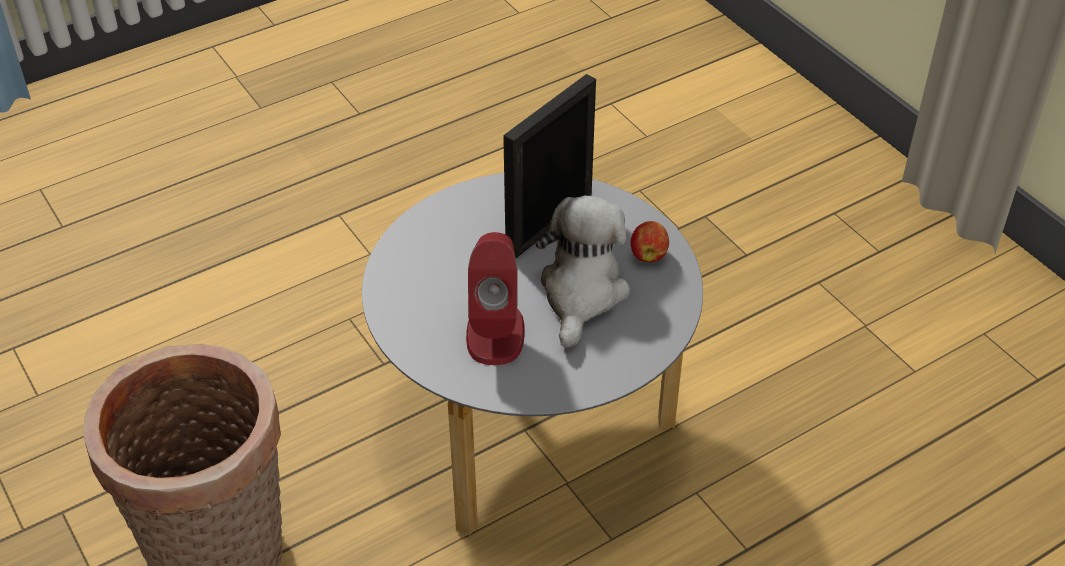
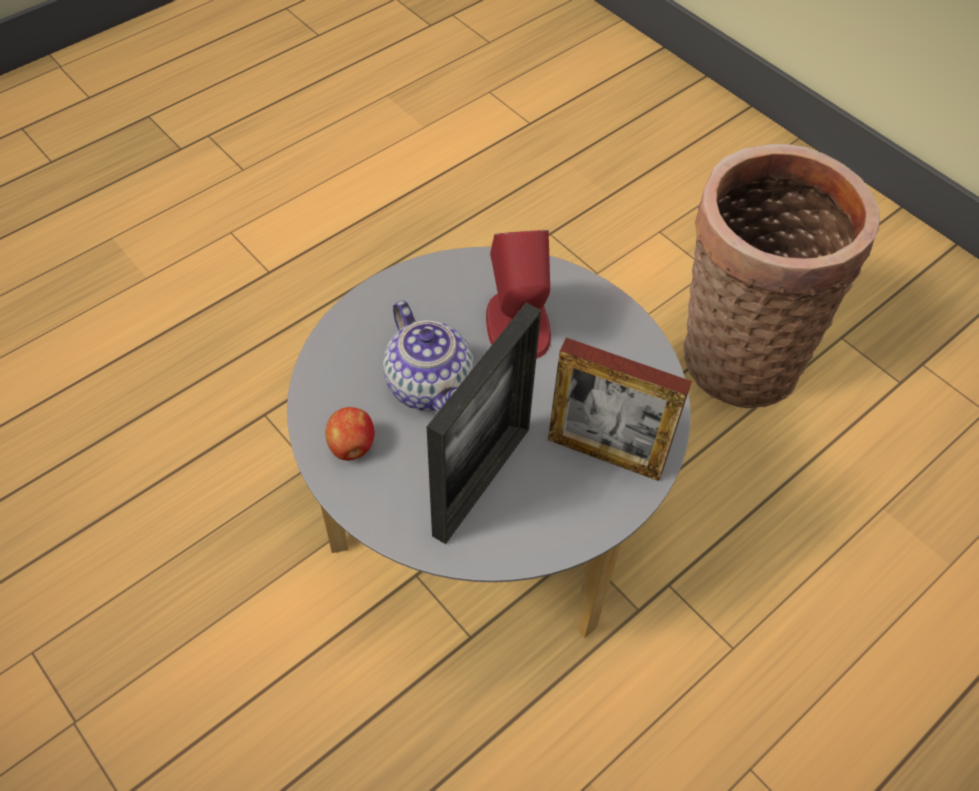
camera: 170 degrees right, 10 degrees up
(449, 233) = (605, 454): none -> picture frame
(581, 293) = (429, 384): plush toy -> teapot

